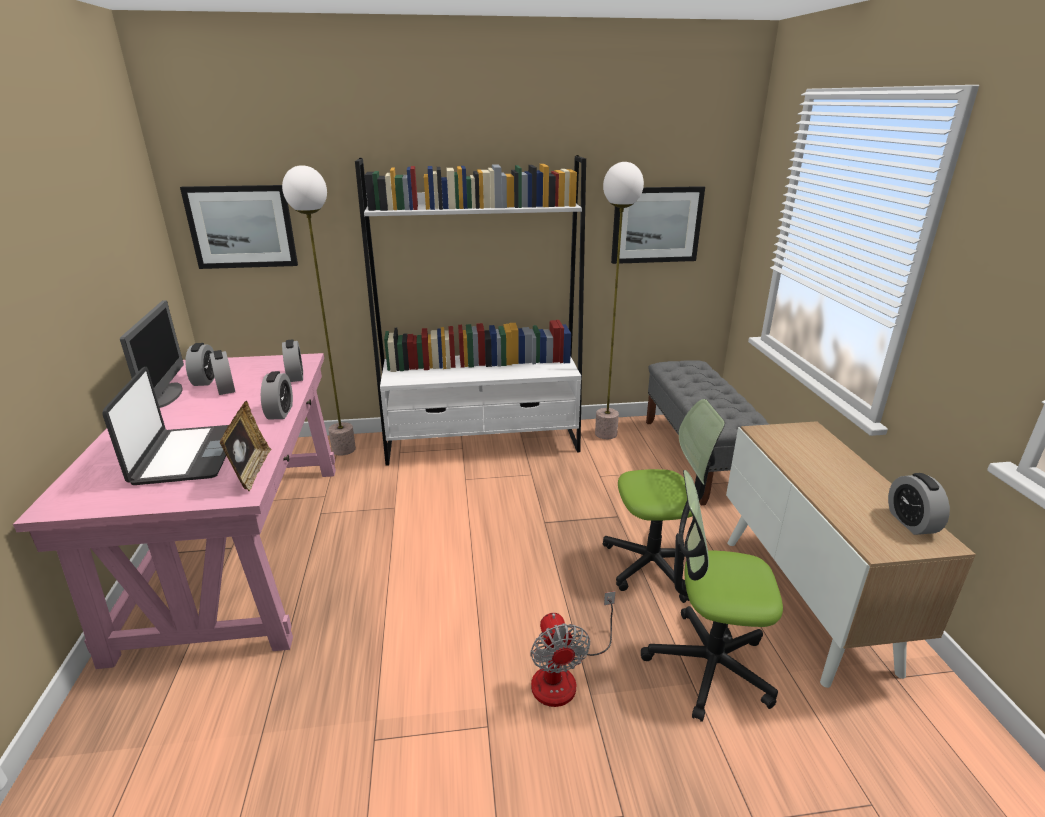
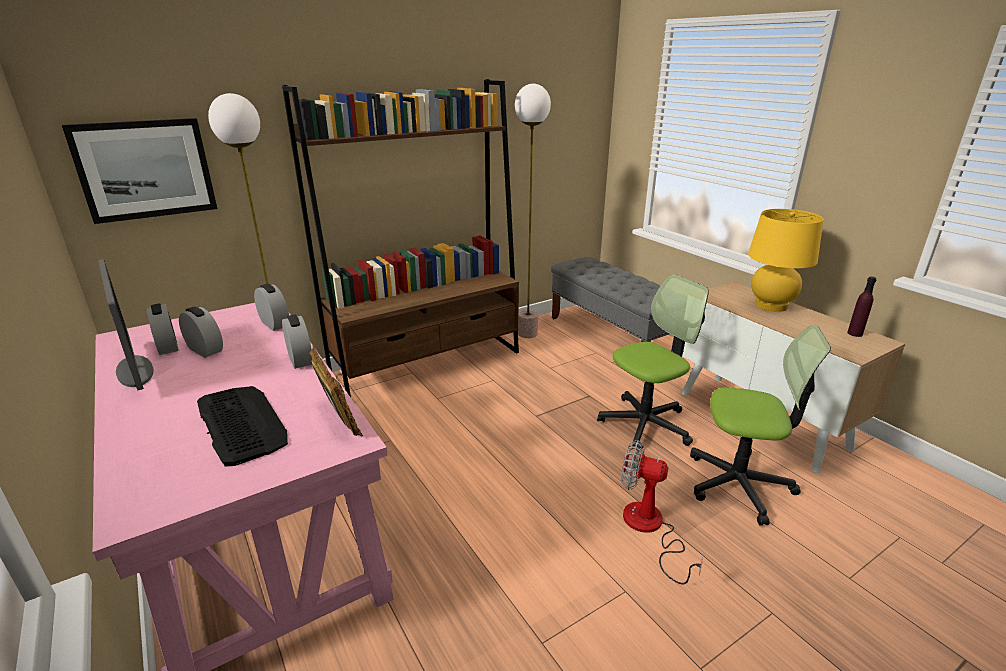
camera: 25 degrees left, 0 degrees up
(186, 456) = (241, 423): laptop -> keyboard
(483, 443) = (428, 364): white bookcase -> brown bookcase
(564, 675) = (649, 529): fan -> fan turned 150 degrees clockwise
(656, 225) = (547, 141): picture -> none
(708, 665) = (739, 484): office chair -> office chair turned 150 degrees counterclockwise
(832, 461) = (771, 305): none -> yellow table lamp
(911, 522) = (854, 333): alarm clock -> purple bottle

